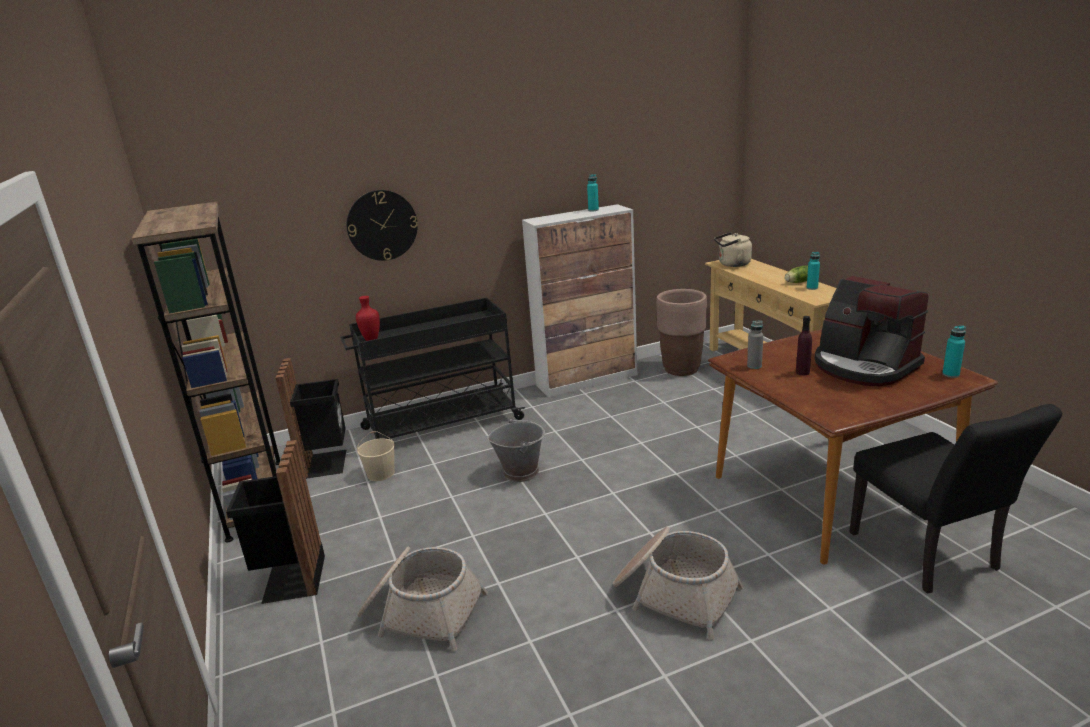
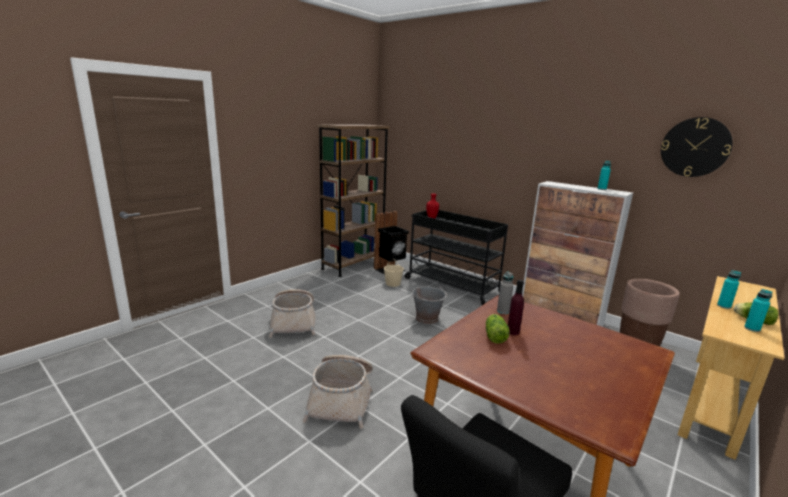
camera: 60 degrees right, 5 degrees down
(290, 579) = (303, 288): black trash can -> none
(382, 225) = (464, 160): wall clock -> wall clock (695, 147)
(732, 264) = (738, 286): beige kettle -> none
(809, 382) = (494, 335): none -> lettuce
(864, 366) = (562, 361): coffee machine -> none
(950, 374) = (607, 419): turquoise bottle -> turquoise bottle (723, 306)

